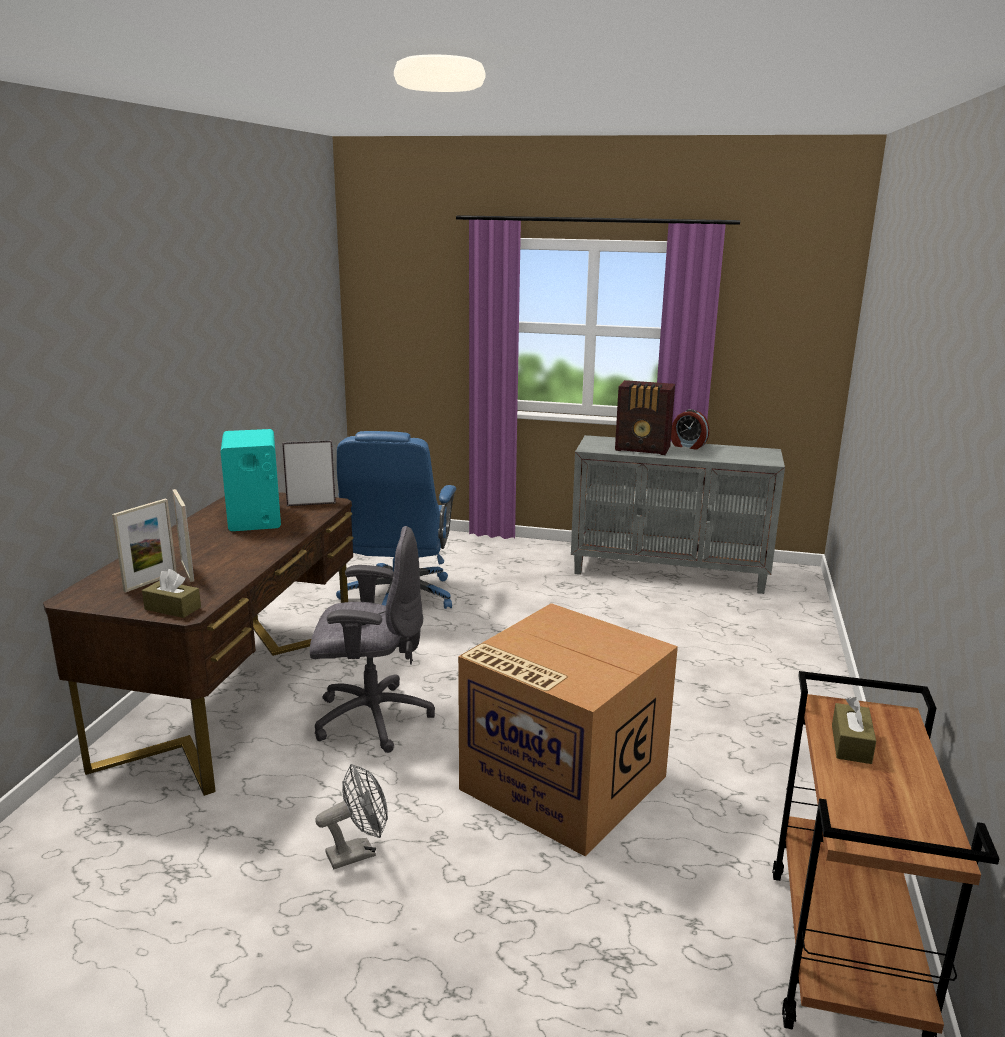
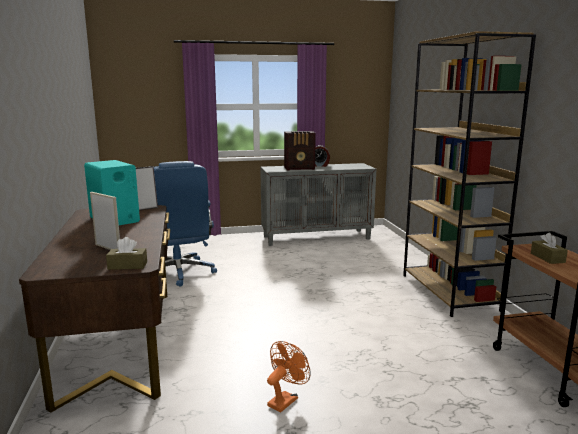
camera: 25 degrees left, 5 degrees down
(150, 582) = (89, 257): picture frame -> none
(358, 852) = (285, 400): grey fan -> orange fan
(371, 718) = (223, 333): grey office chair -> none
(560, 783) = (359, 338): cardboard box -> none
(806, 738) = (449, 292): none -> brown bookcase

